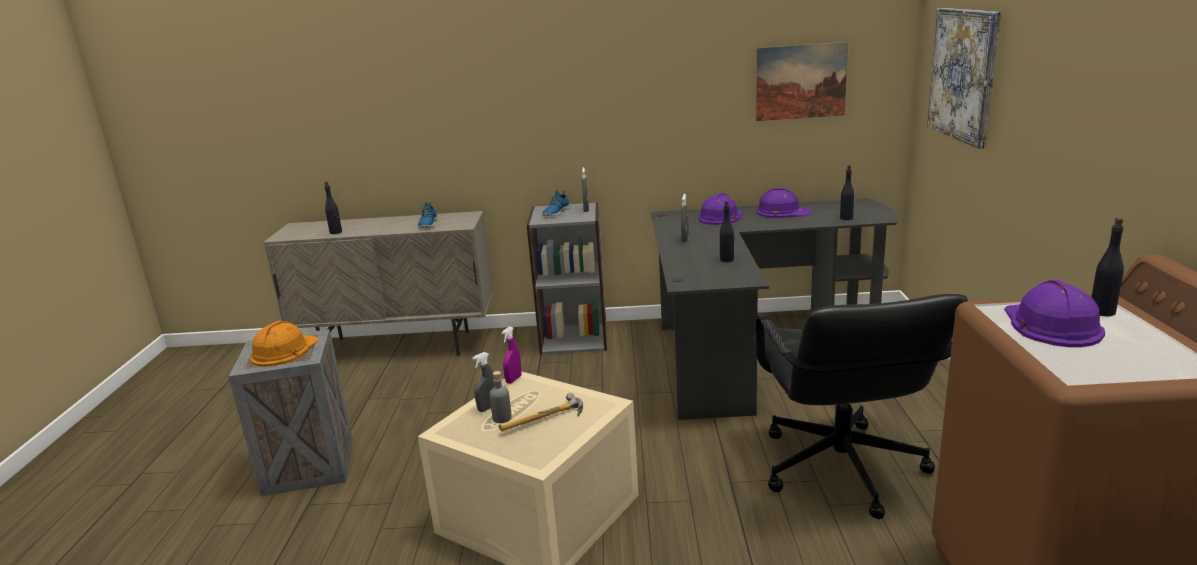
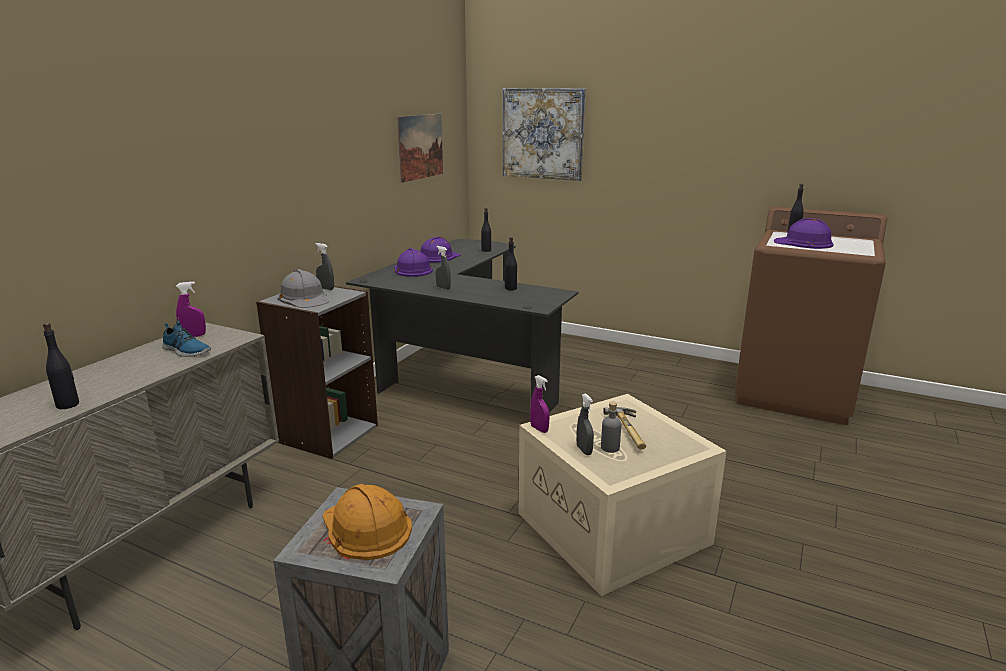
camera: 65 degrees left, 0 degrees up
(454, 217) = (193, 336): none -> purple spray bottle
(555, 212) = (304, 298): shoe -> grey hard hat
(840, 469) = (647, 400): black office chair -> none

